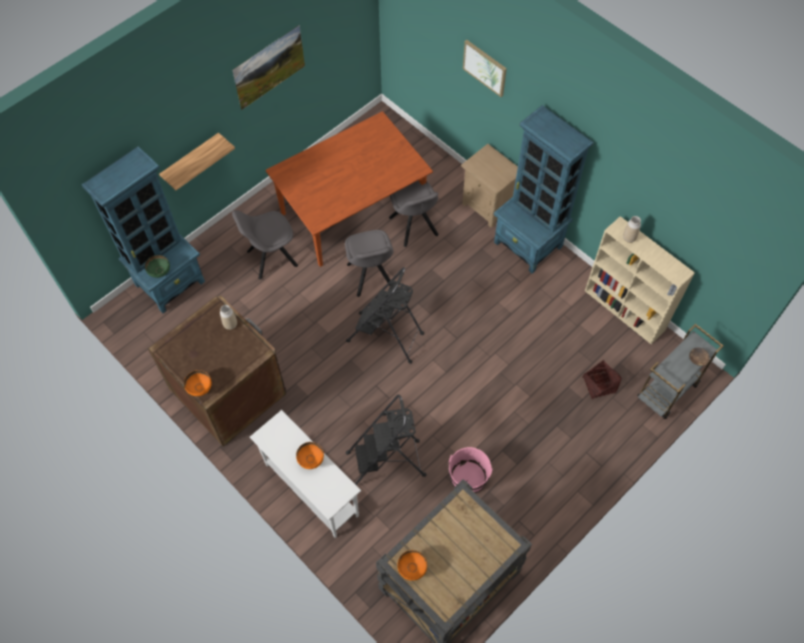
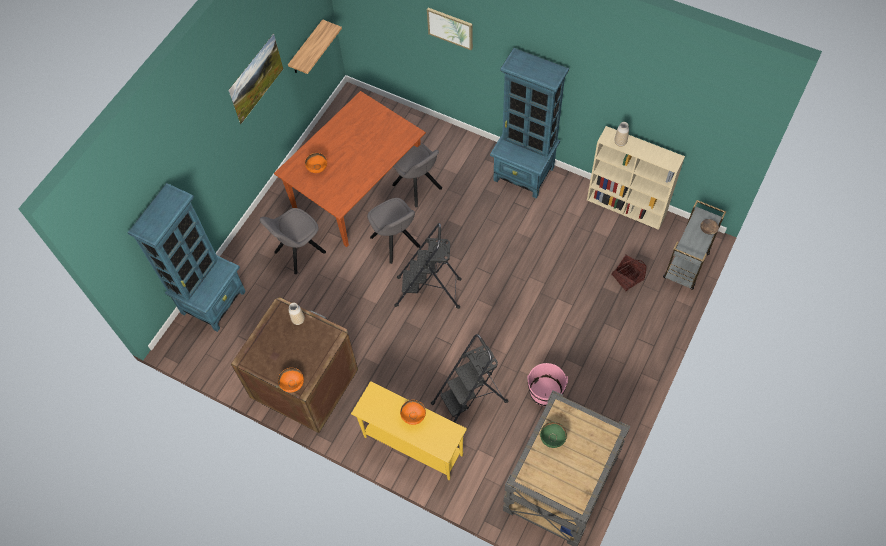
camera: 15 degrees left, 0 degrees up
(160, 272) = (209, 294): green bowl -> green bowl (552, 439)
(191, 160) = (208, 183): shelf -> shelf (306, 48)
(310, 490) = (412, 446): white console table -> yellow console table
(412, 569) = (537, 479): orange bowl -> orange bowl (317, 169)
(488, 207) = (476, 151): beige nightstand -> none

